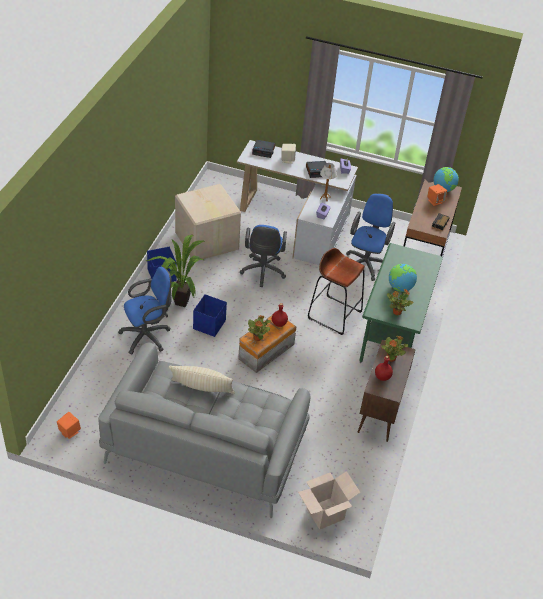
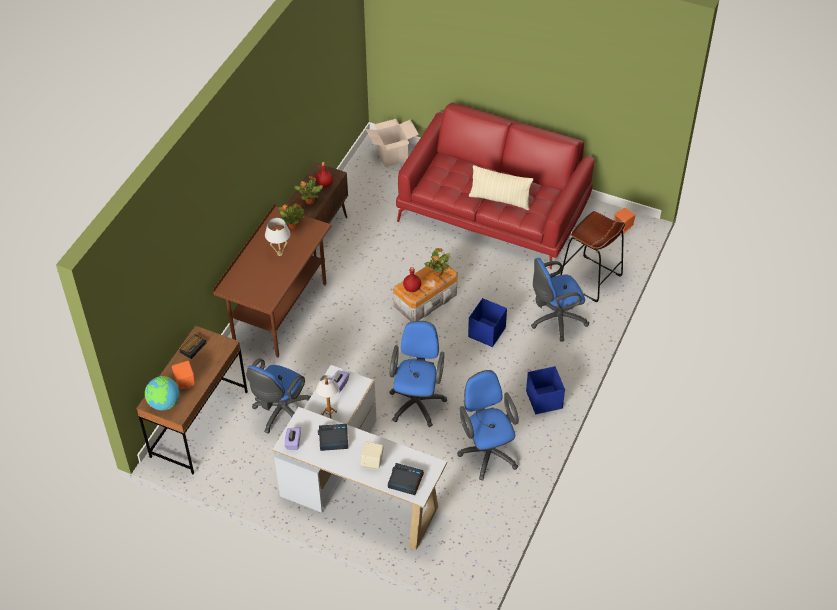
camera: 170 degrees left, 5 degrees up
(179, 302) = (522, 362): potted plant -> none
(205, 446) = (494, 211): grey sofa -> red sofa
(206, 242) = (487, 451): cardboard box -> blue office chair
(334, 314) = (339, 341): brown stool -> brown stool (590, 279)
(392, 337) = (280, 312): green desk -> brown desk
(400, 288) = (279, 253): globe -> white table lamp

